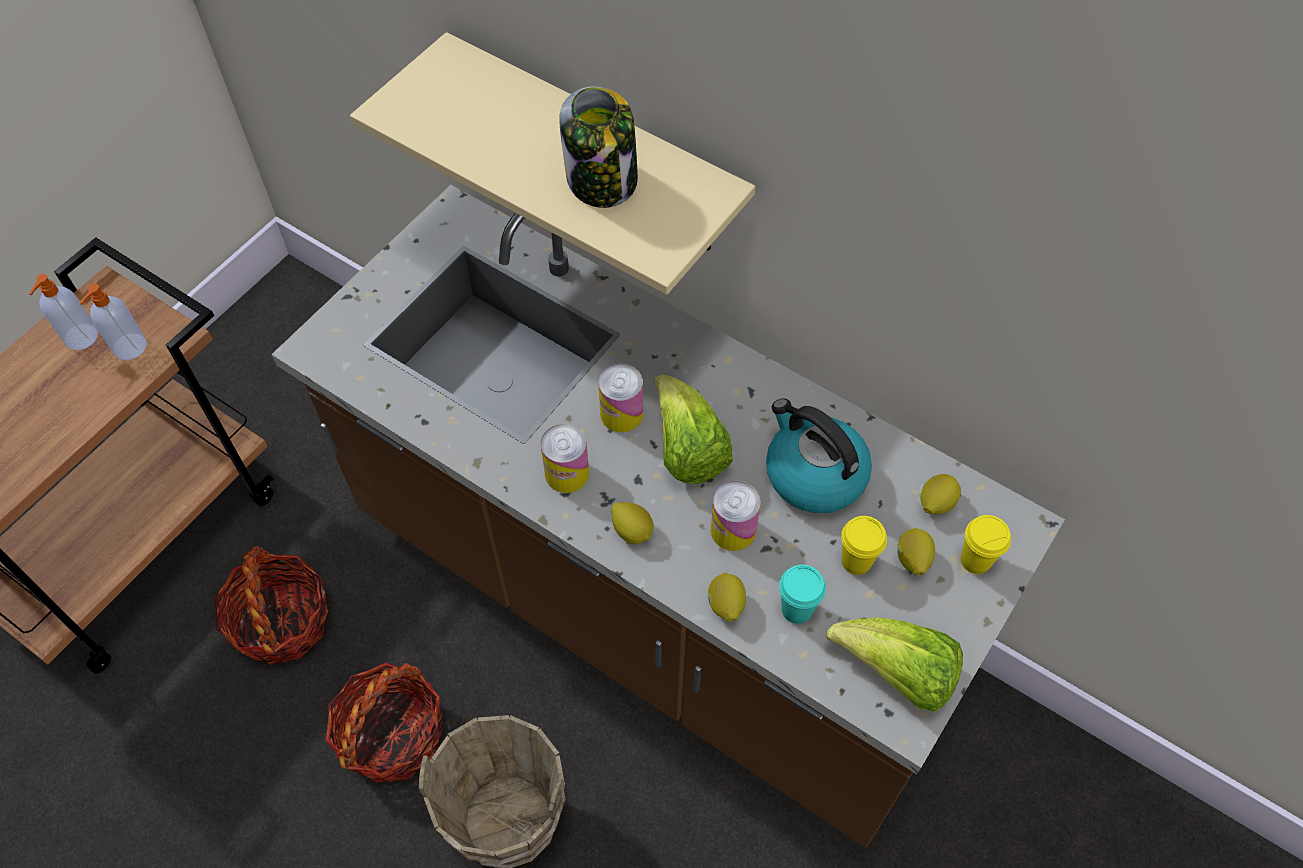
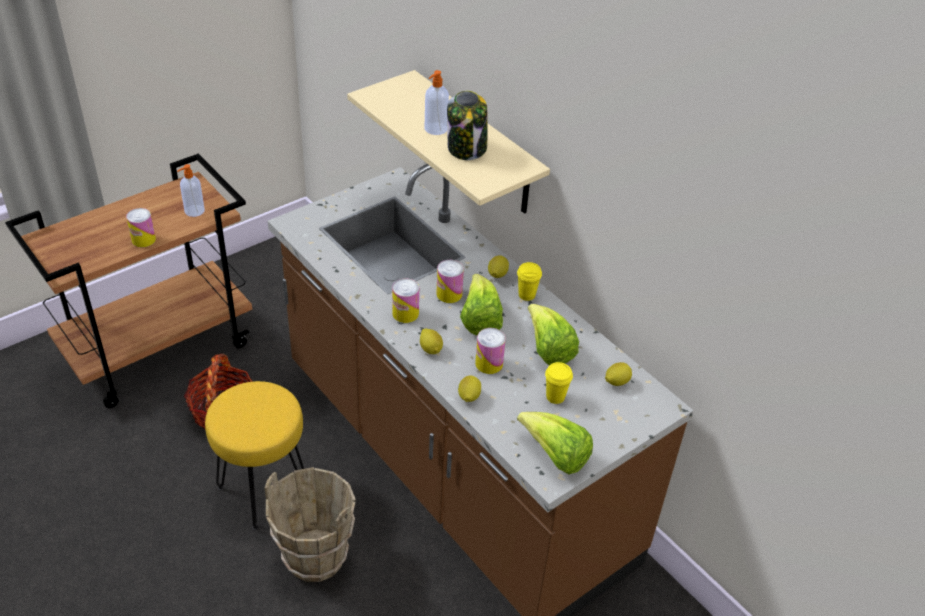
camera: 15 degrees right, 15 degrees down
(64, 429) = (143, 239): none -> can
(80, 338) = (170, 201): soap dispenser -> soap dispenser (435, 129)
(393, 735) = (264, 490): basket -> yellow stool
(796, 609) = (509, 410): turquoise cup -> none
(813, 474) = (548, 350): kettle -> lettuce
(912, 560) = (589, 405): lemon -> lemon (497, 275)
(975, 560) = (628, 415): yellow cup -> yellow cup (527, 295)

